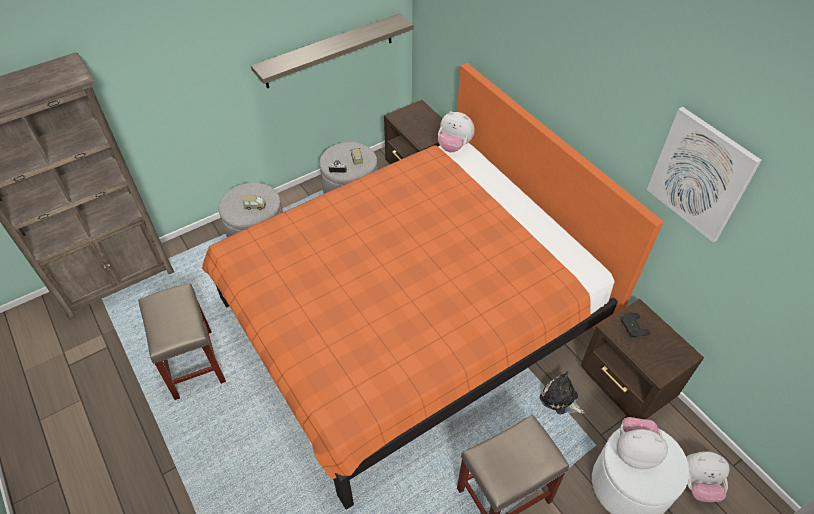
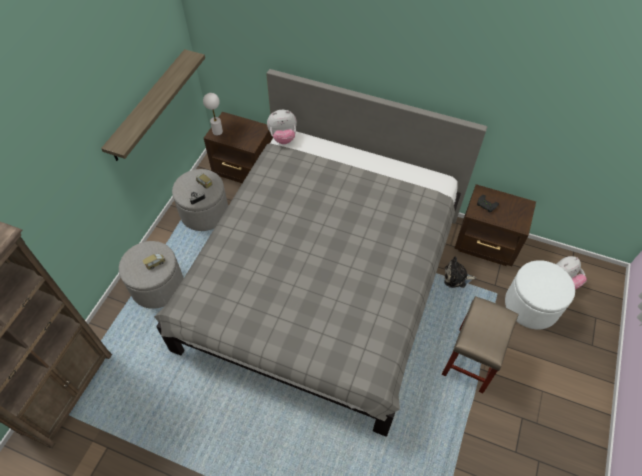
camera: 35 degrees left, 5 degrees up
(194, 364) = (193, 413): beige stool -> none
(401, 115) = (217, 131): none -> white table lamp
(409, 317) = (322, 281): orange bed -> grey bed
(634, 451) = (536, 282): plush toy -> none
(700, 175) = (510, 85): picture -> none

